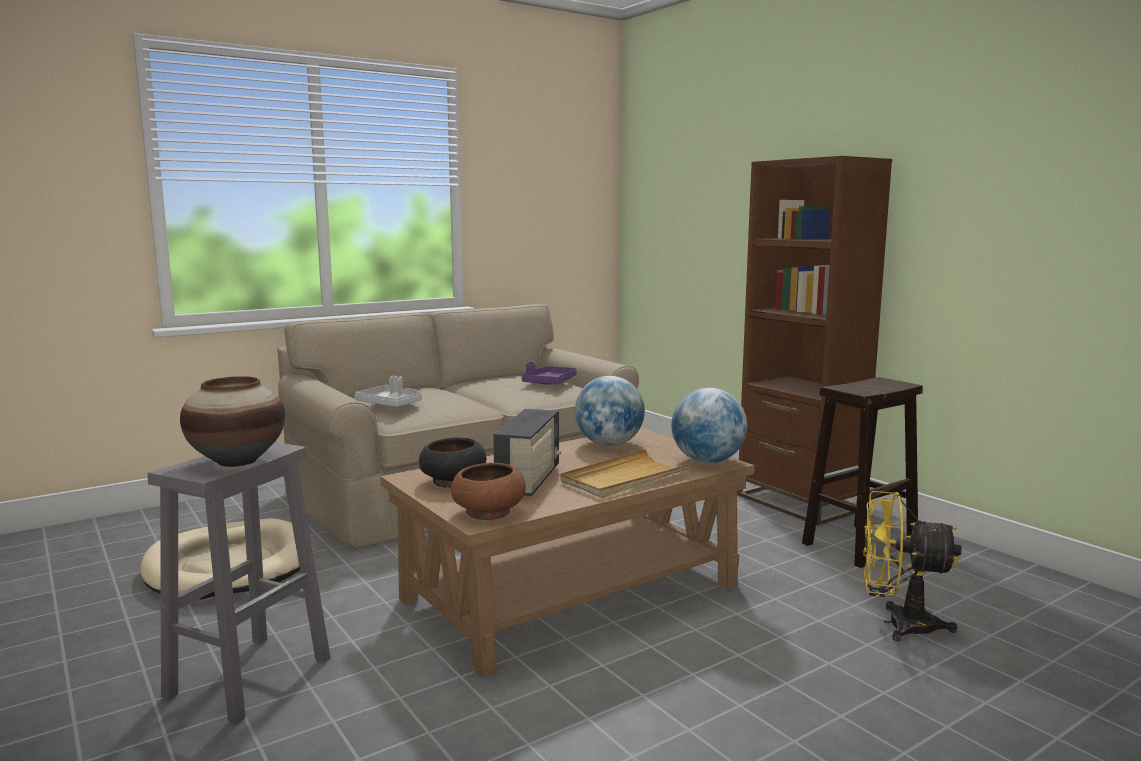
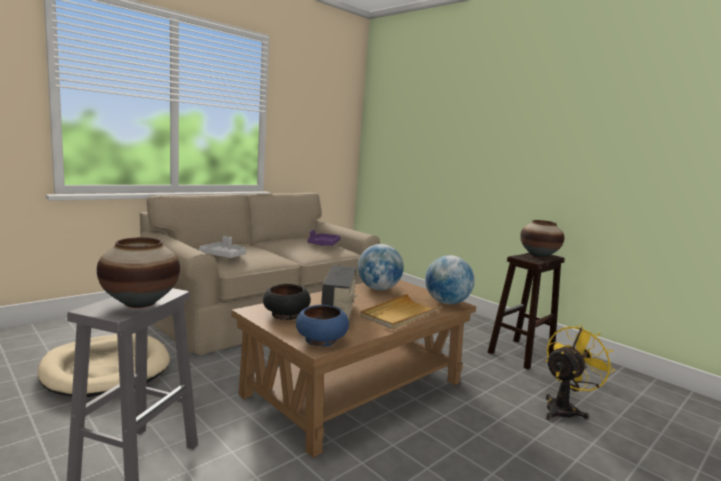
camera: 10 degrees left, 0 degrees up
(488, 513) = (321, 341): brown bowl -> blue bowl
(799, 502) = (475, 324): brown bookcase -> none
(877, 384) = (539, 256): none -> vase
(898, 624) = (564, 409): yellow fan -> yellow fan turned 135 degrees clockwise

